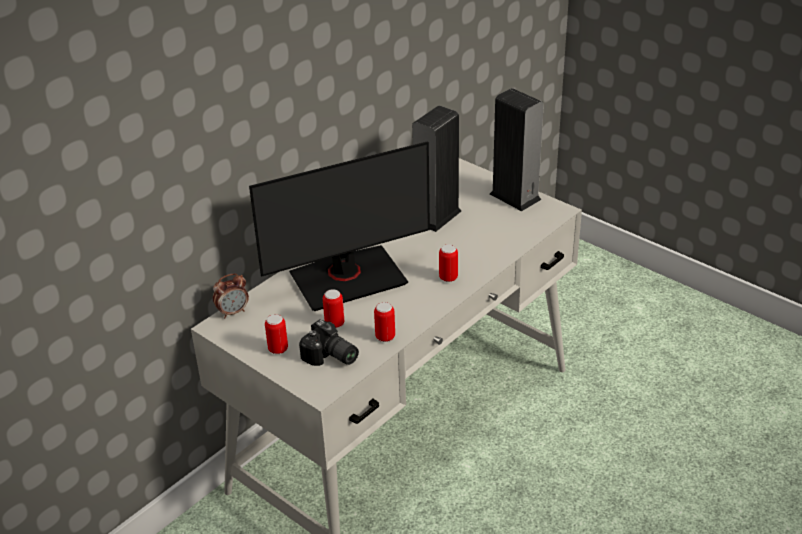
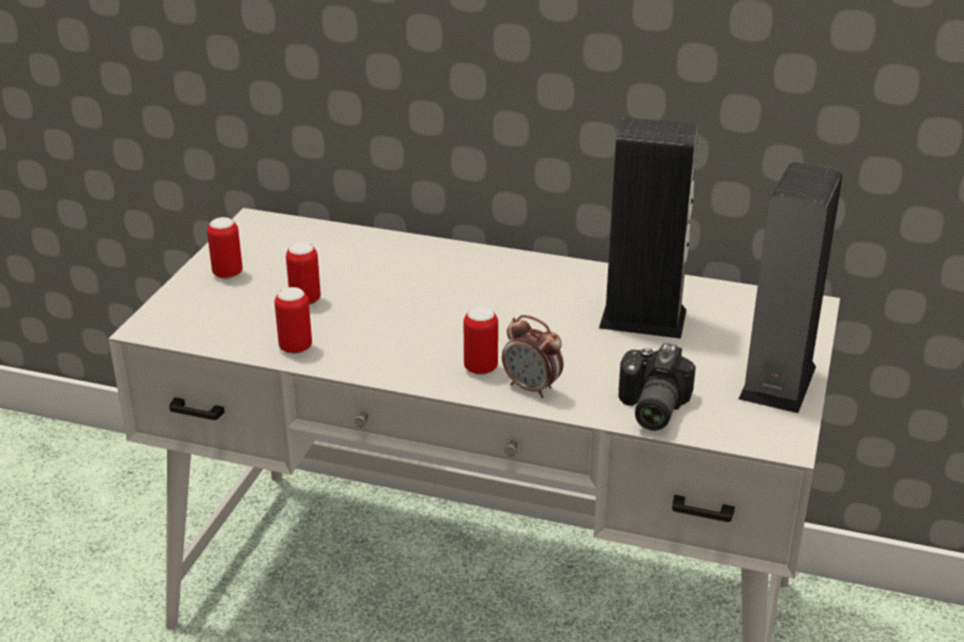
camera: 65 degrees right, 5 degrees down
(233, 312) = (290, 224): alarm clock -> alarm clock (532, 388)
(330, 357) = (227, 316): camera -> camera (649, 408)
(347, 278) = (419, 284): monitor -> none

